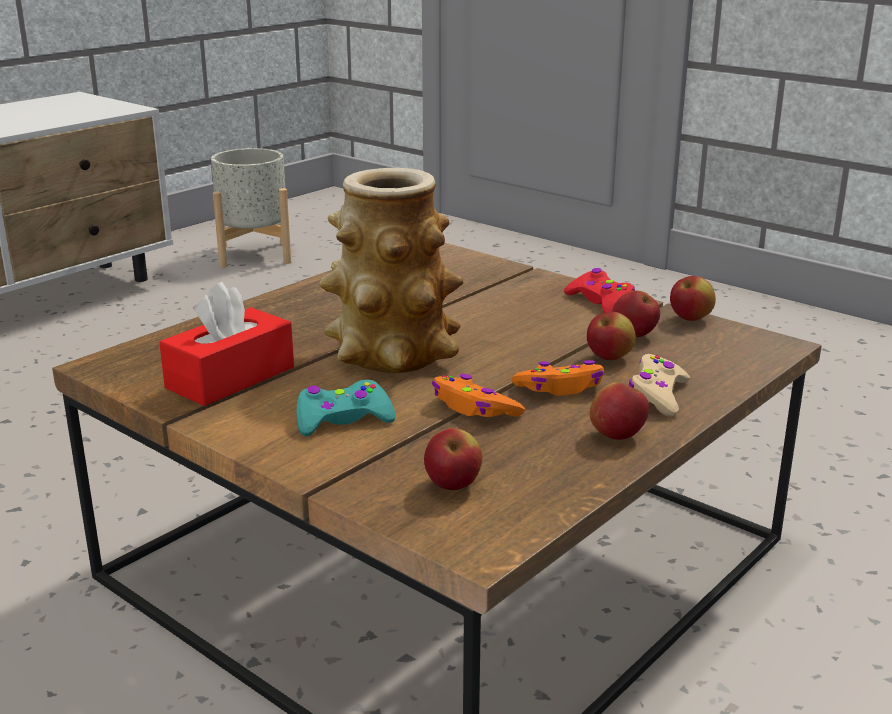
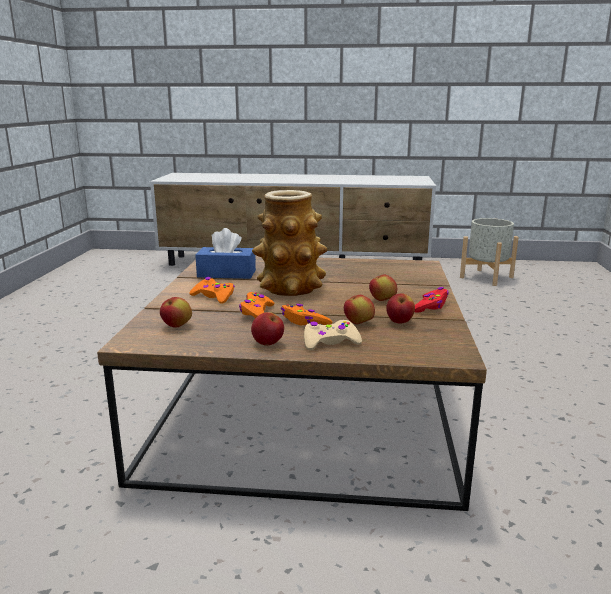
camera: 55 degrees right, 5 degrees down
(230, 378) = (226, 274): red tissue box -> blue tissue box
(343, 419) = (213, 296): turquoise game controller -> orange game controller
(690, 319) = (450, 329): apple -> apple (382, 300)

